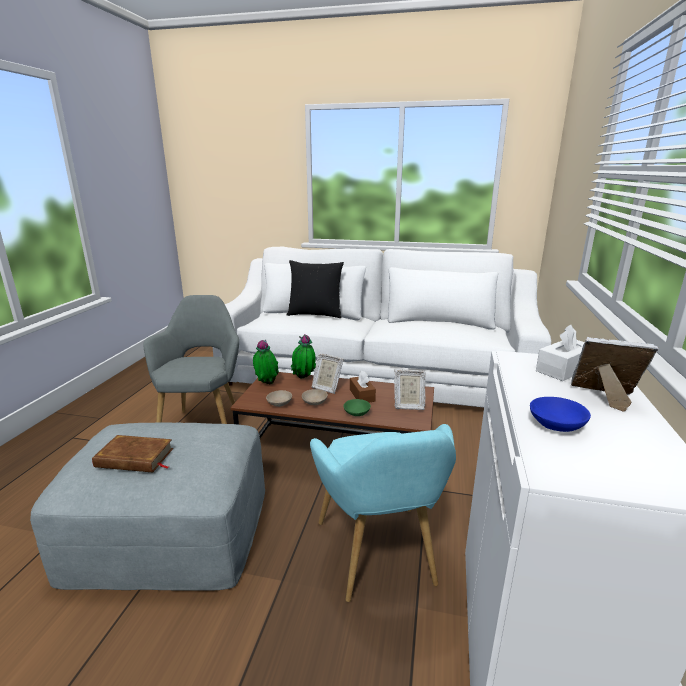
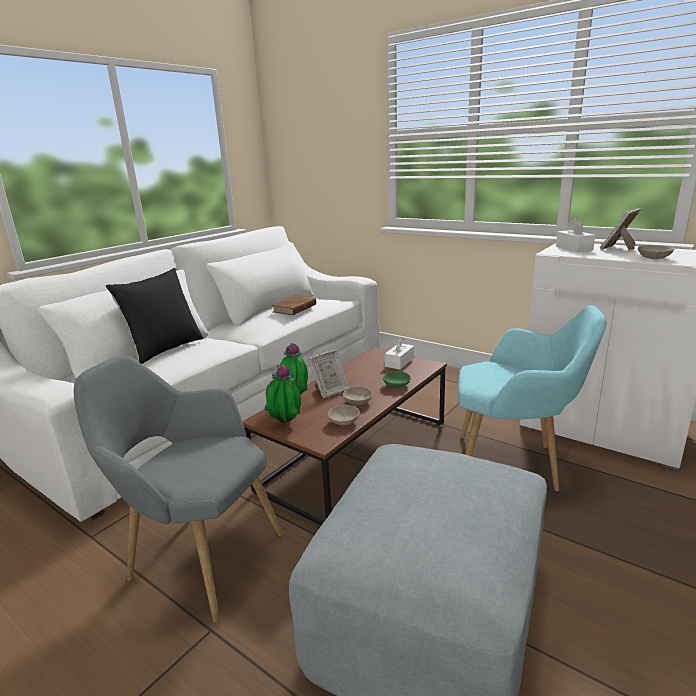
camera: 65 degrees left, 0 degrees up
(135, 458) = (454, 514): brown book -> brown book (295, 308)
(362, 395) = (363, 377): brown tissue box -> none
(408, 405) = (399, 362): picture frame -> white tissue box
(558, 425) = (654, 257): blue bowl -> beige bowl

